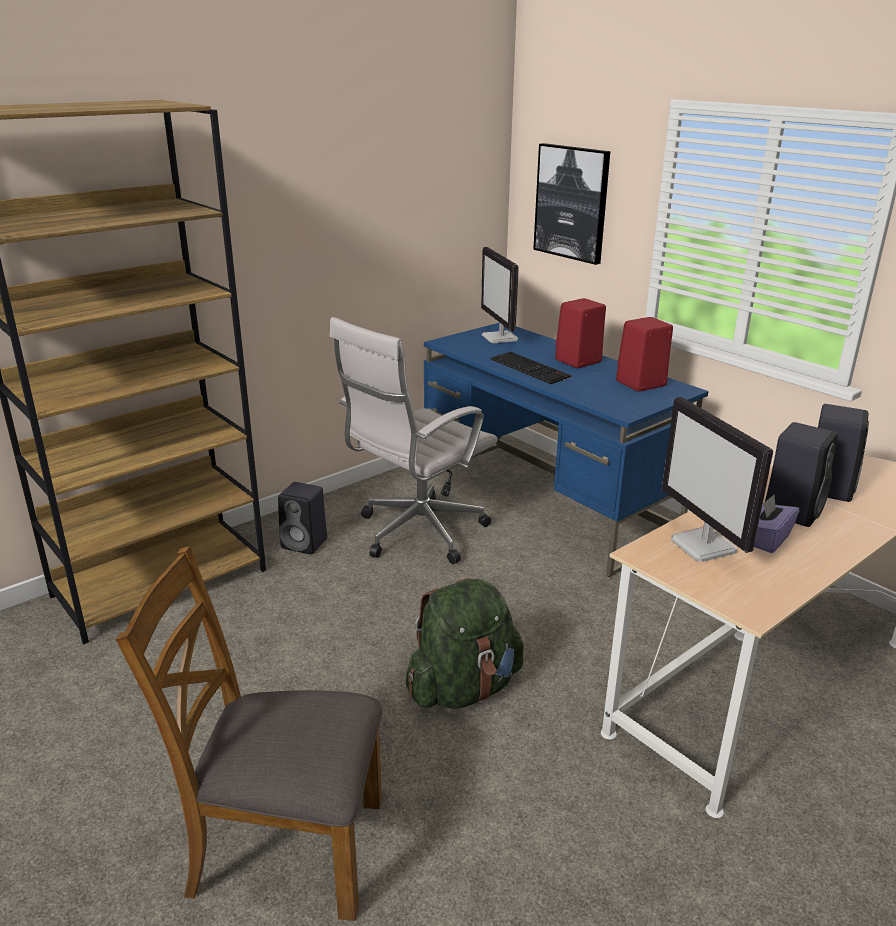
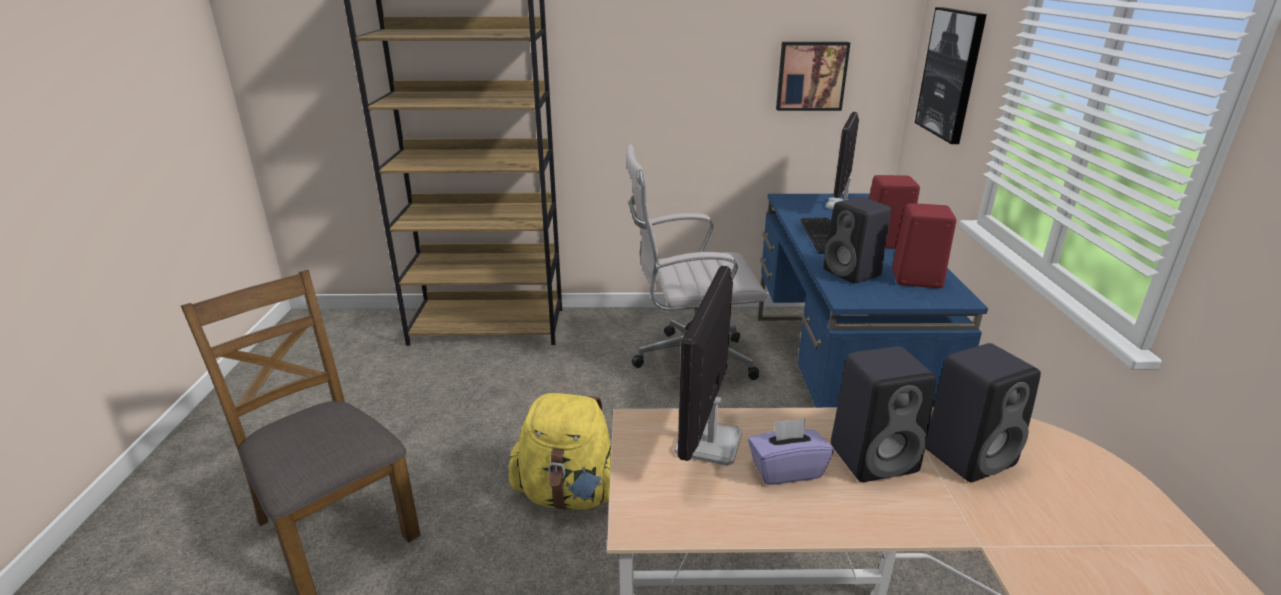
camera: 40 degrees right, 0 degrees up
(306, 544) = (603, 337): black speaker -> black speaker (853, 273)
(435, 217) = (811, 76): none -> picture
(464, 688) = (570, 494): green backpack -> yellow backpack

